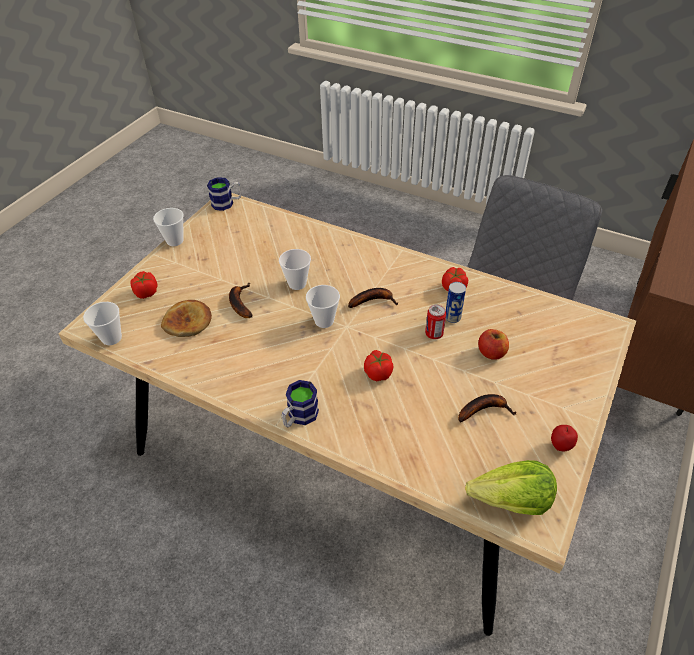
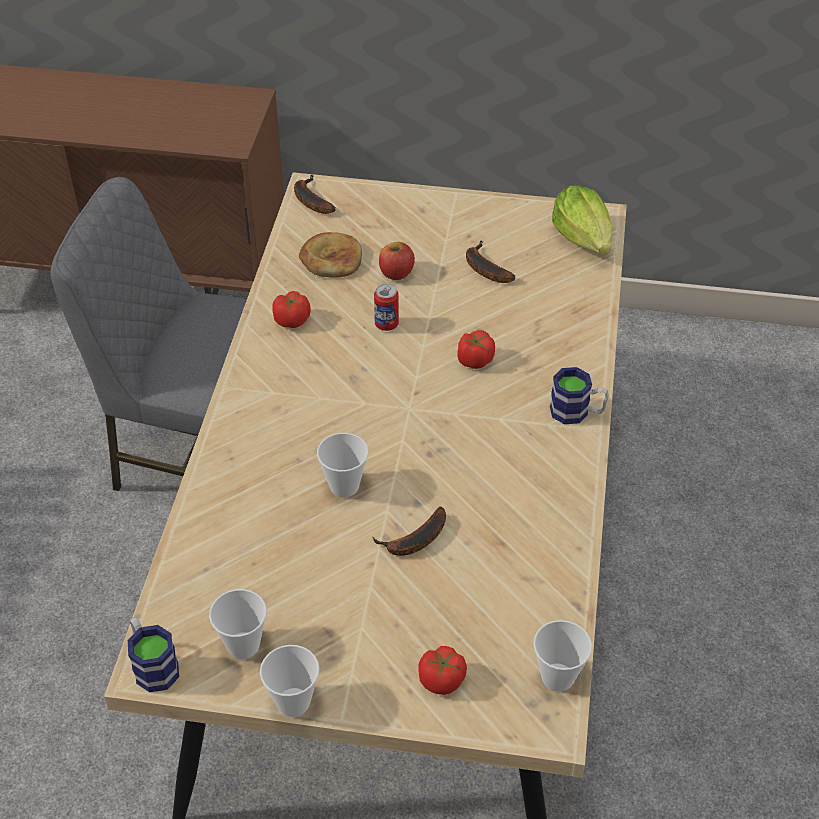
camera: 110 degrees left, 0 degrees up
(188, 321) = (479, 591): bread -> bread (331, 259)
(324, 321) = (409, 433): cup -> cup (243, 645)
(373, 300) = (347, 393): banana -> banana (309, 200)
(452, 317) = (350, 313): can -> none
(560, 446) = (503, 214): apple -> none

